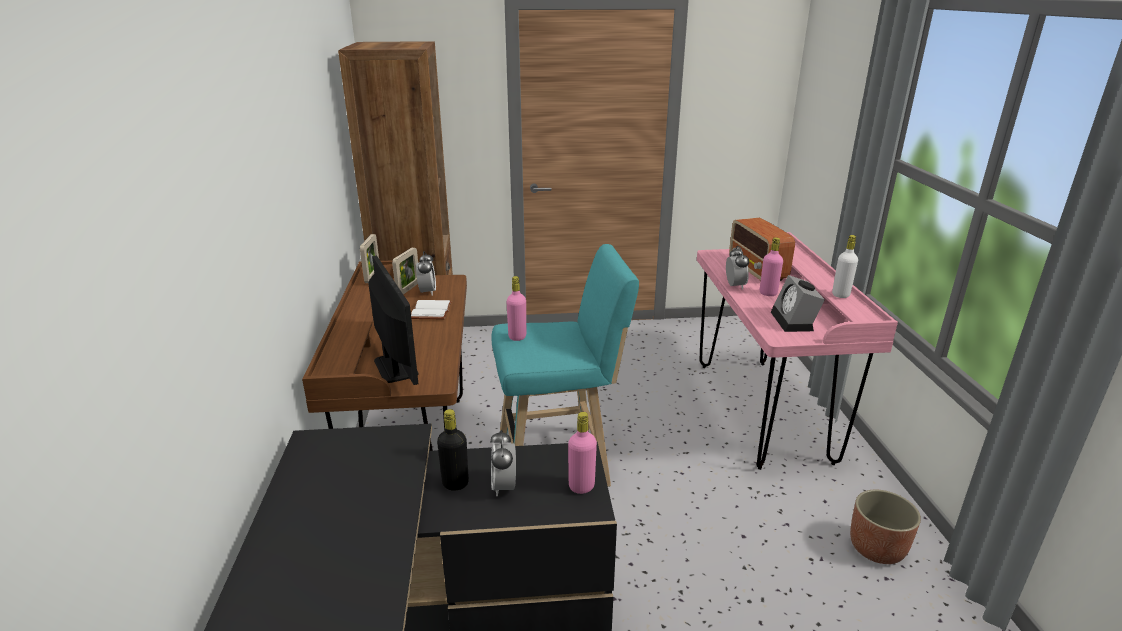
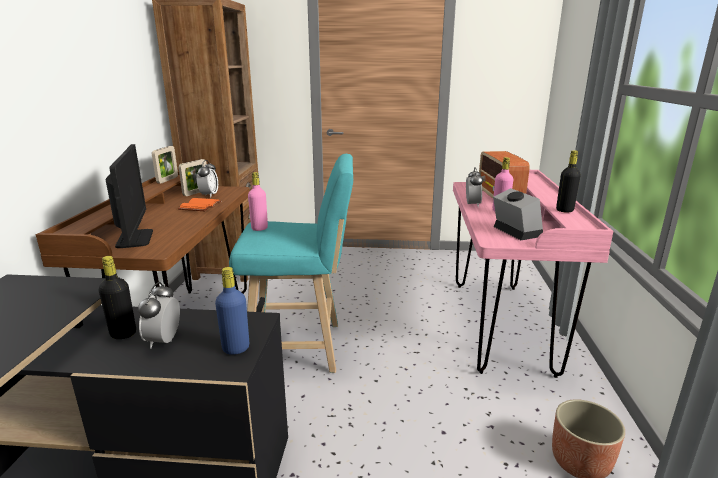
camera: 10 degrees right, 5 degrees down
(432, 311) = (201, 206): white book -> orange book
(581, 486) = (236, 348): pink bottle -> blue bottle
(794, 322) = (514, 231): alarm clock -> alarm clock turned 150 degrees clockwise
(840, 295) = (564, 210): white bottle -> black bottle

